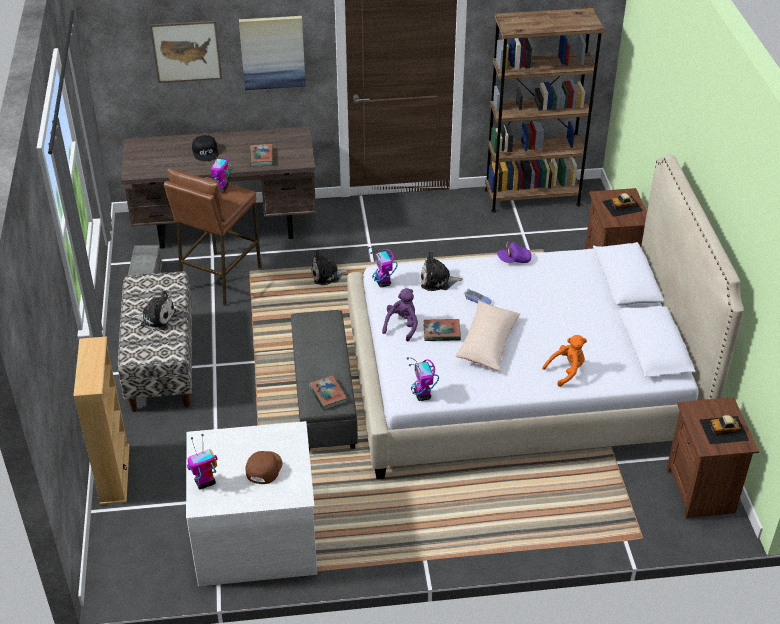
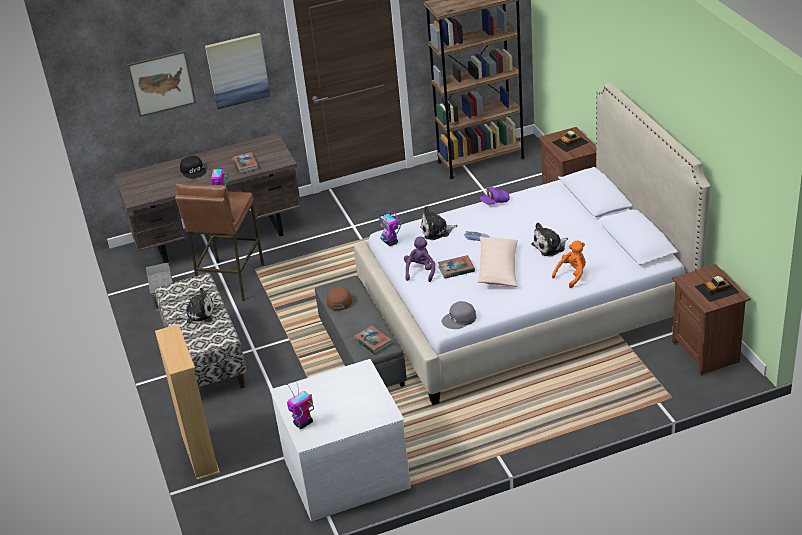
camera: 10 degrees left, 5 degrees down
(263, 468) = (348, 401): brown cap -> brown cap (339, 300)
(327, 275) = (326, 258): plush toy -> plush toy (550, 247)
(422, 395) = (459, 319): toy robot -> grey cap

